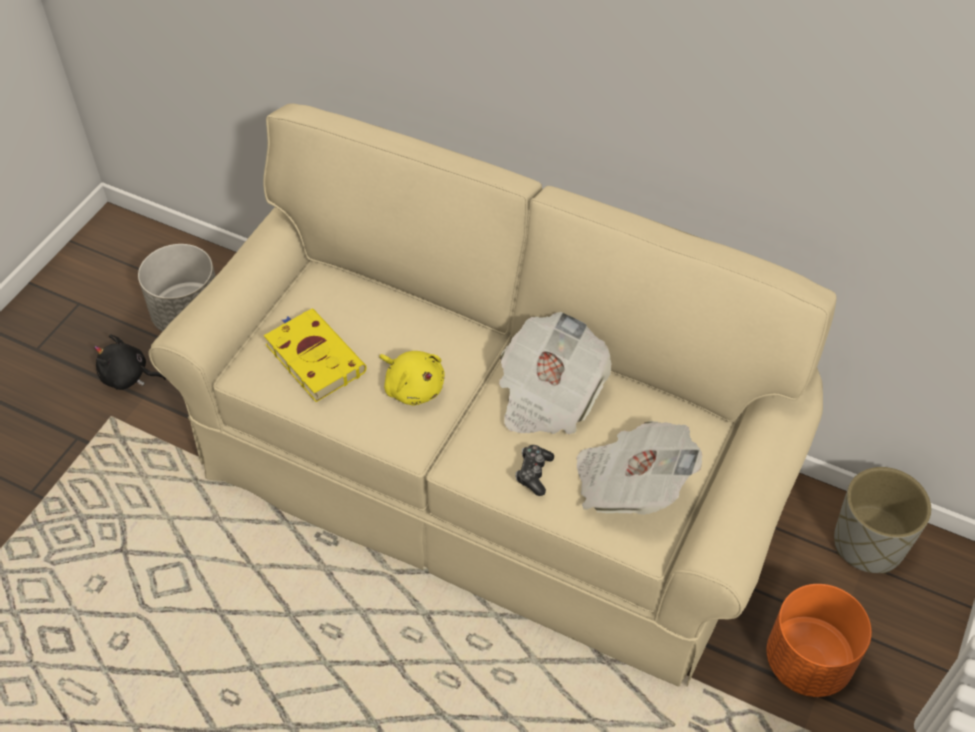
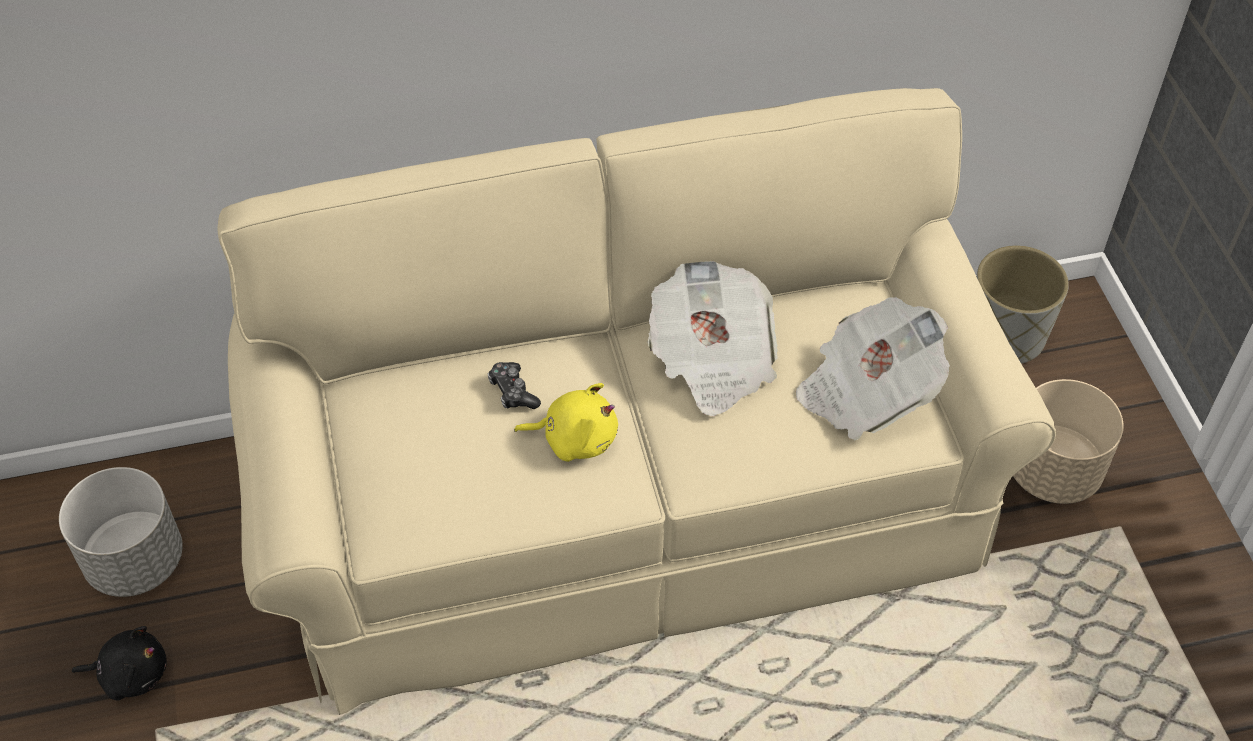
camera: 40 degrees left, 0 degrees up
(128, 377) = (131, 674): black plush toy -> black plush toy turned 150 degrees counterclockwise
(313, 357) = (443, 476): yellow book -> none
(534, 473) = (774, 440): game controller -> game controller (513, 392)
(806, 661) = (1052, 472): orange planter -> beige planter

